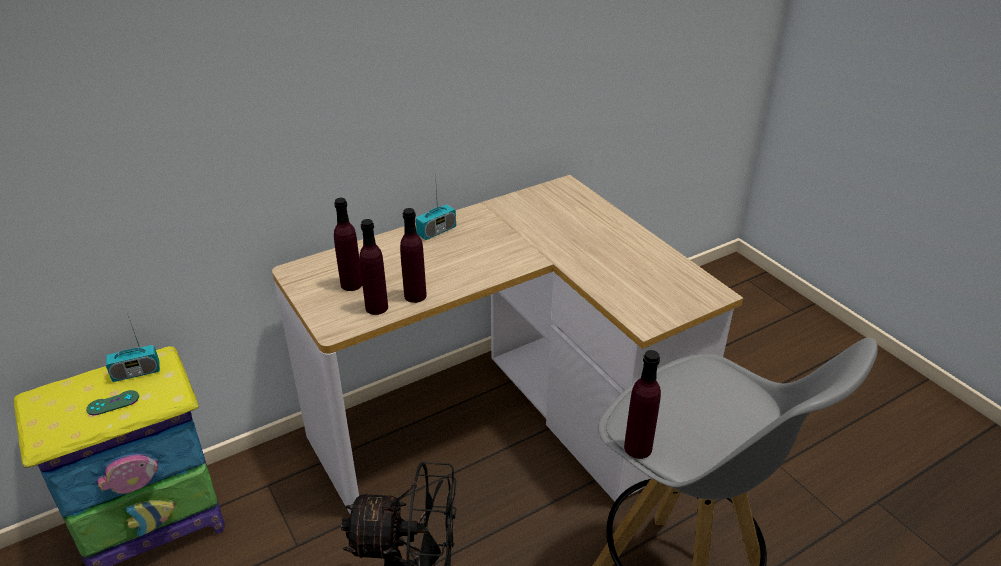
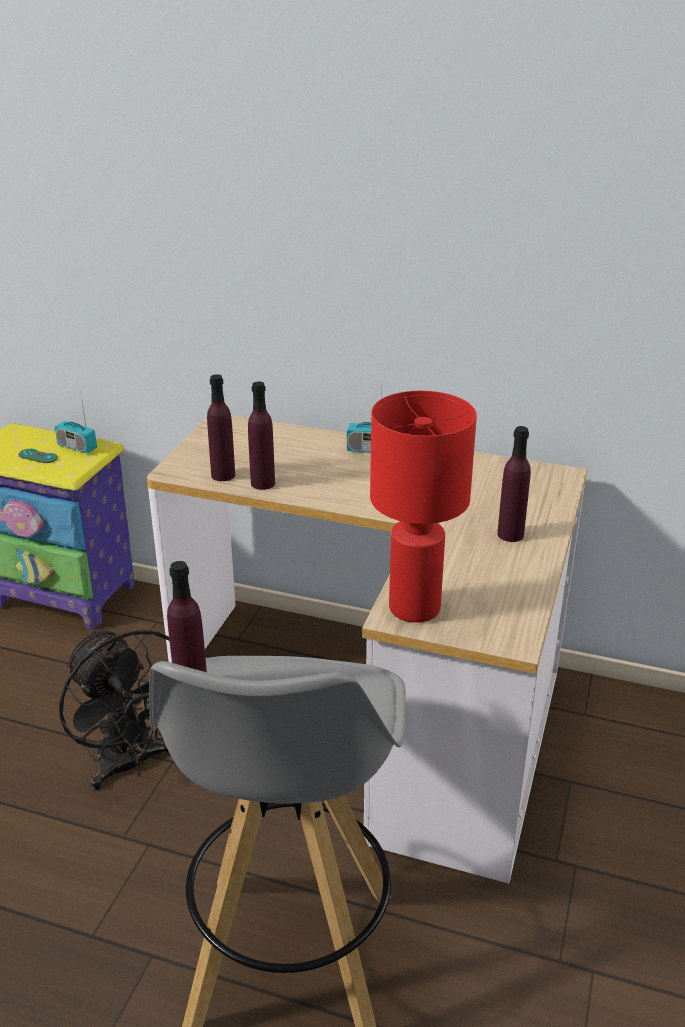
camera: 50 degrees right, 5 degrees down
(351, 284) = (238, 451): purple bottle -> purple bottle (510, 534)
(646, 311) = (414, 609): none -> red table lamp

